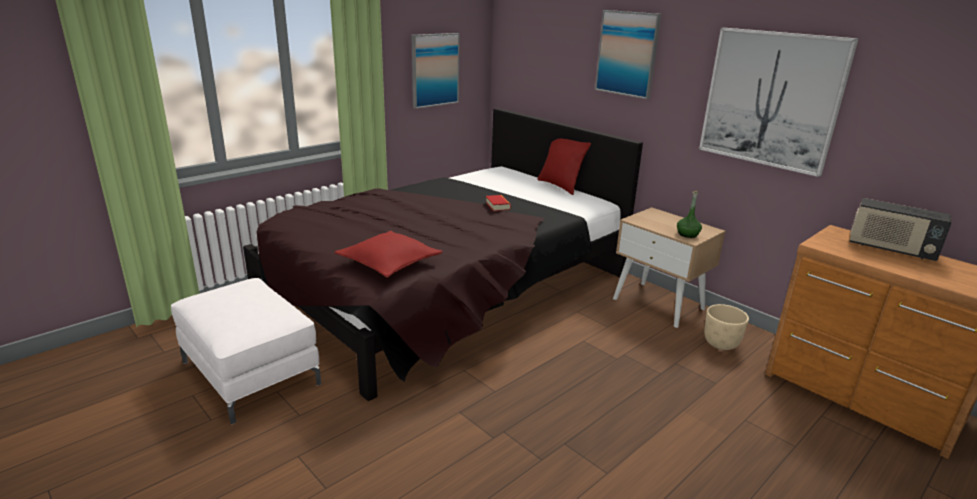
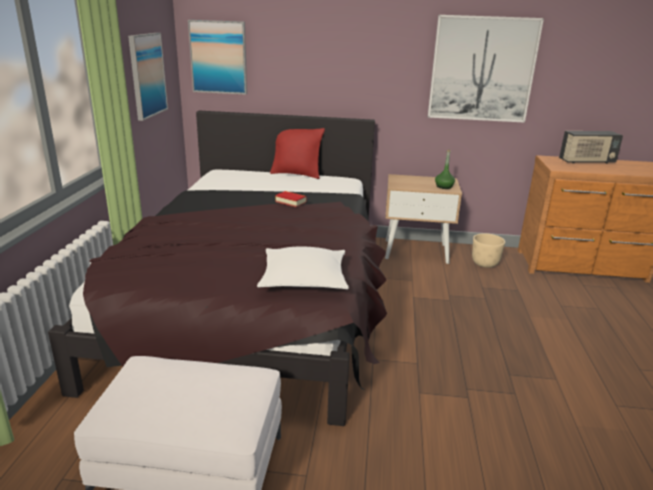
camera: 40 degrees left, 0 degrees up
(389, 263) = (304, 279): red pillow -> white pillow
(627, 54) = (347, 42): picture -> picture (218, 57)

